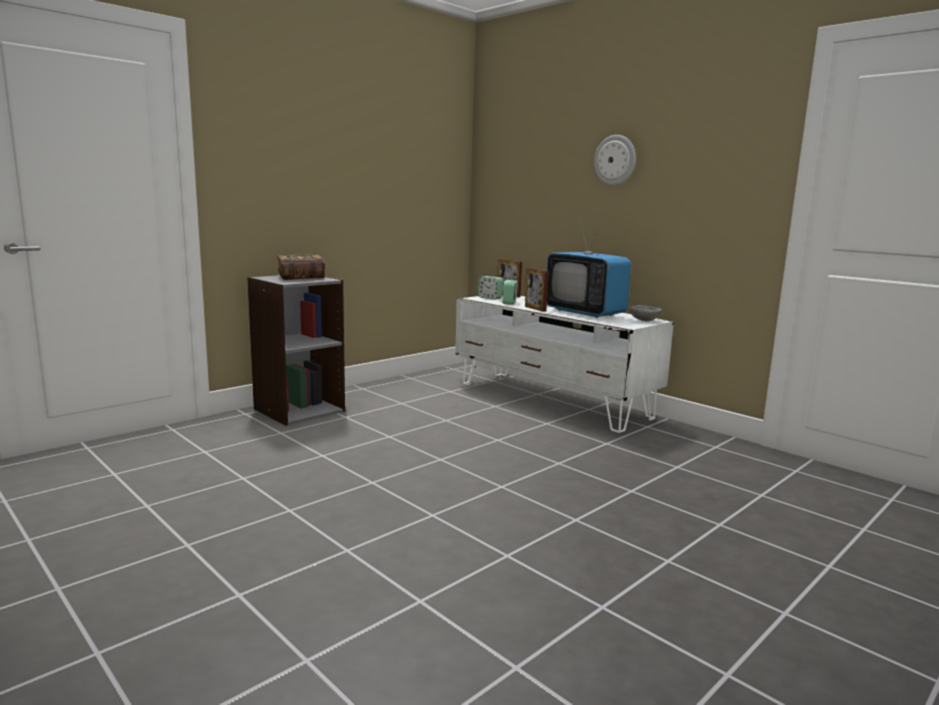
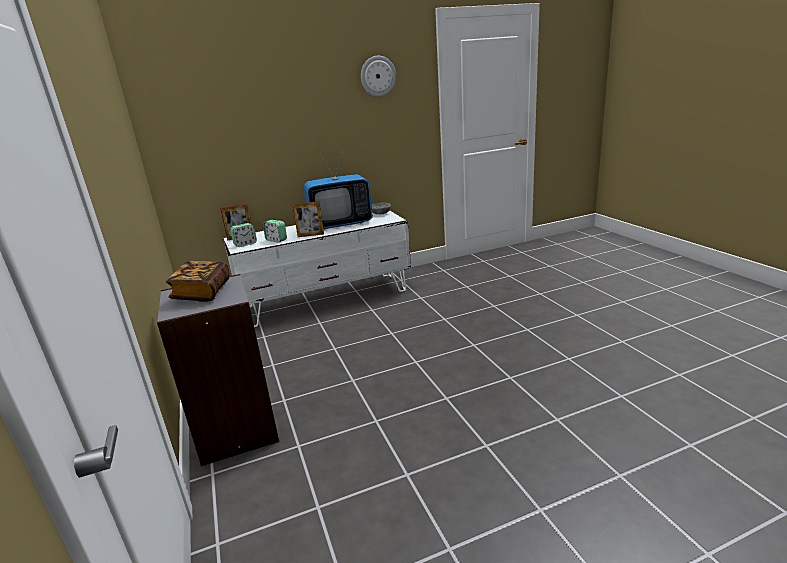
camera: 65 degrees left, 10 degrees up
(615, 160) = (312, 101): wall clock -> wall clock (378, 76)

